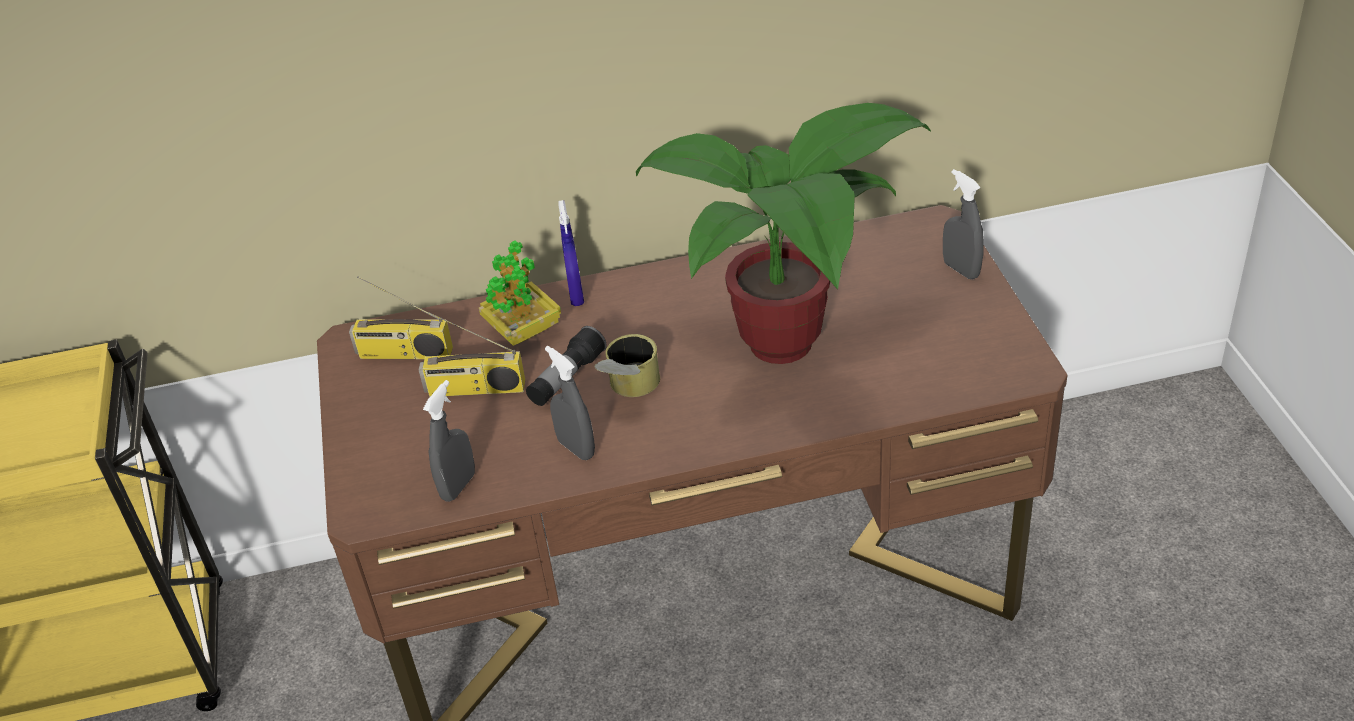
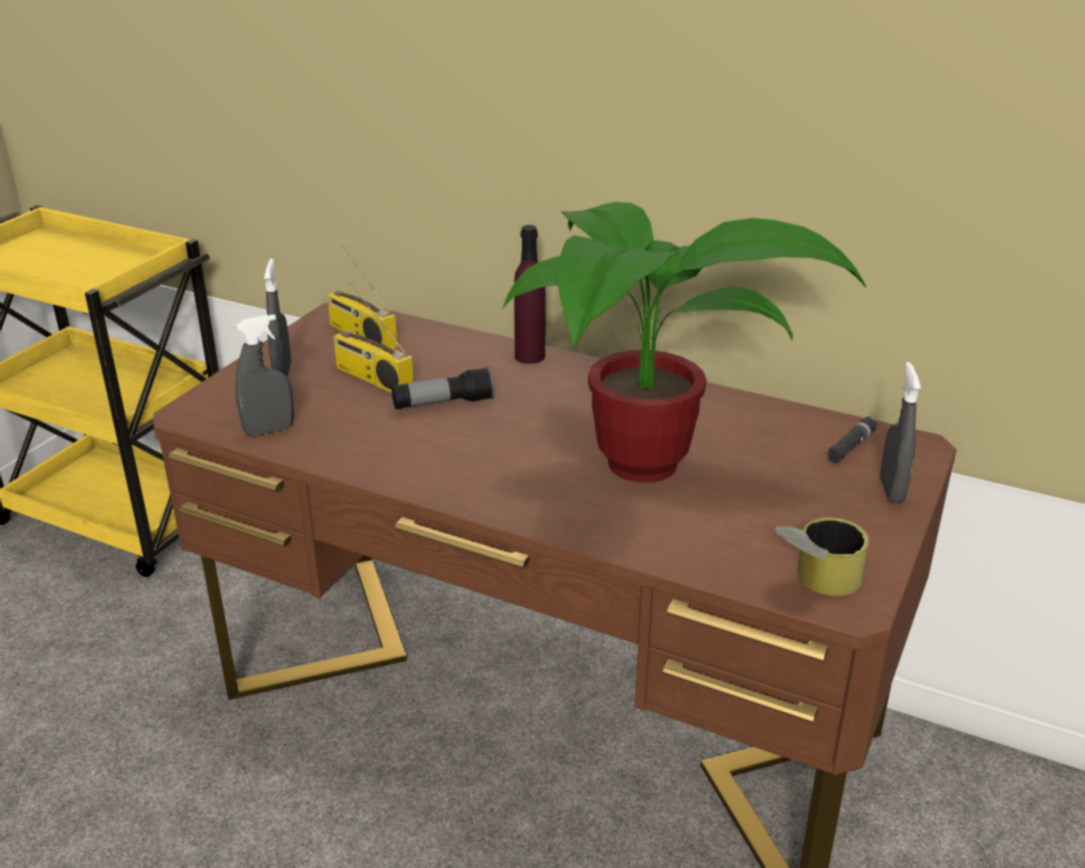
camera: 35 degrees right, 10 degrees down
(523, 331) = (459, 360): potted plant -> none
(576, 295) = (530, 356): blue spray bottle -> purple bottle
(576, 448) = (380, 450): grey spray bottle -> grey spray bottle (282, 371)
(629, 390) = (475, 434): can -> can (814, 582)
(898, 247) = (850, 446): none -> black flashlight

